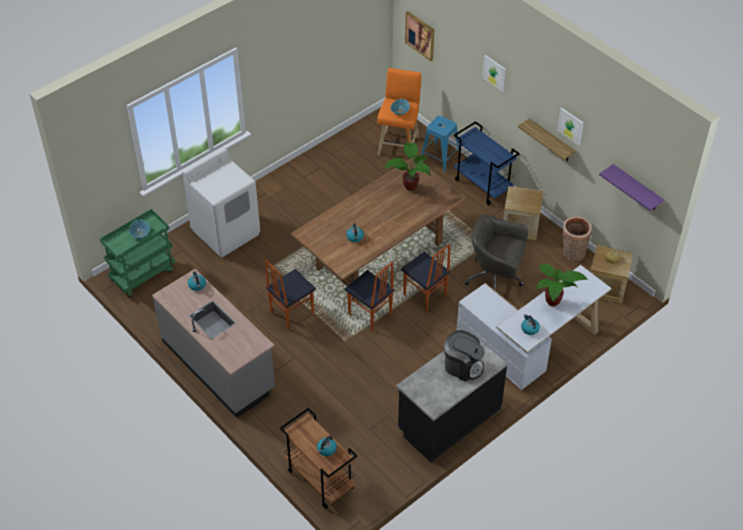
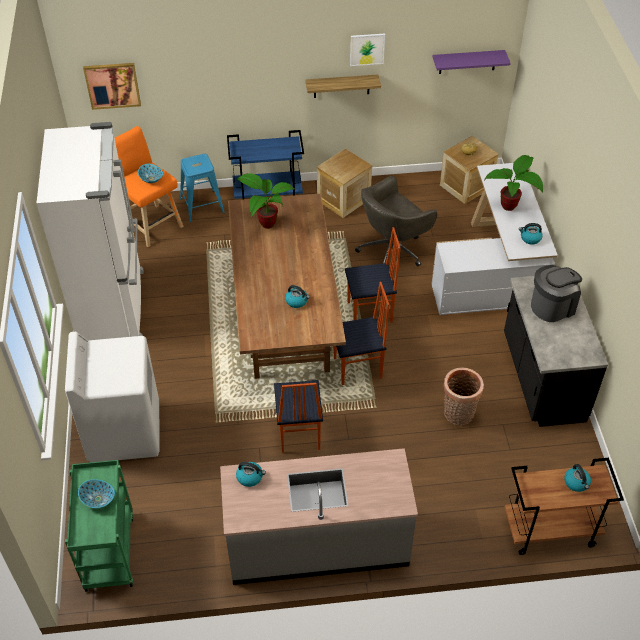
camera: 55 degrees left, 0 degrees up
(314, 170) = (114, 306): none -> white fridge
(494, 72) = (242, 57): picture -> none
(572, 253) = (407, 185): basket -> basket (458, 415)

